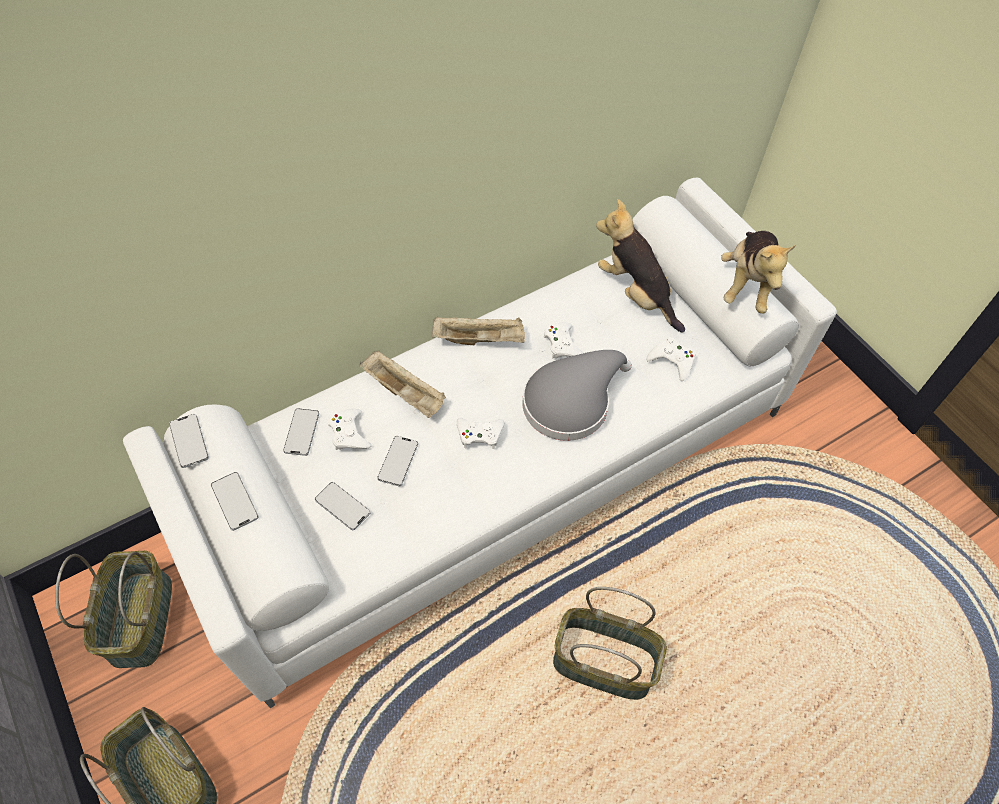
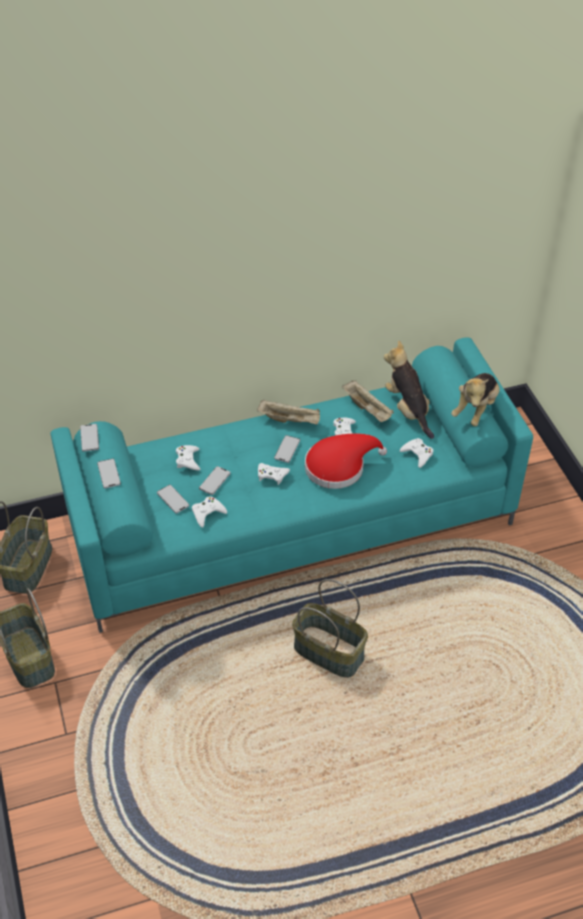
camera: 15 degrees right, 10 degrees down
(301, 432) = (158, 454): phone -> phone (287, 449)
(401, 519) = (207, 513): none -> white game controller
(405, 393) = (230, 443): beige tray -> beige tray (367, 409)
(498, 468) = (292, 522): white sofa -> turquoise sofa
(571, 401) = (339, 466): grey hat -> red hat

